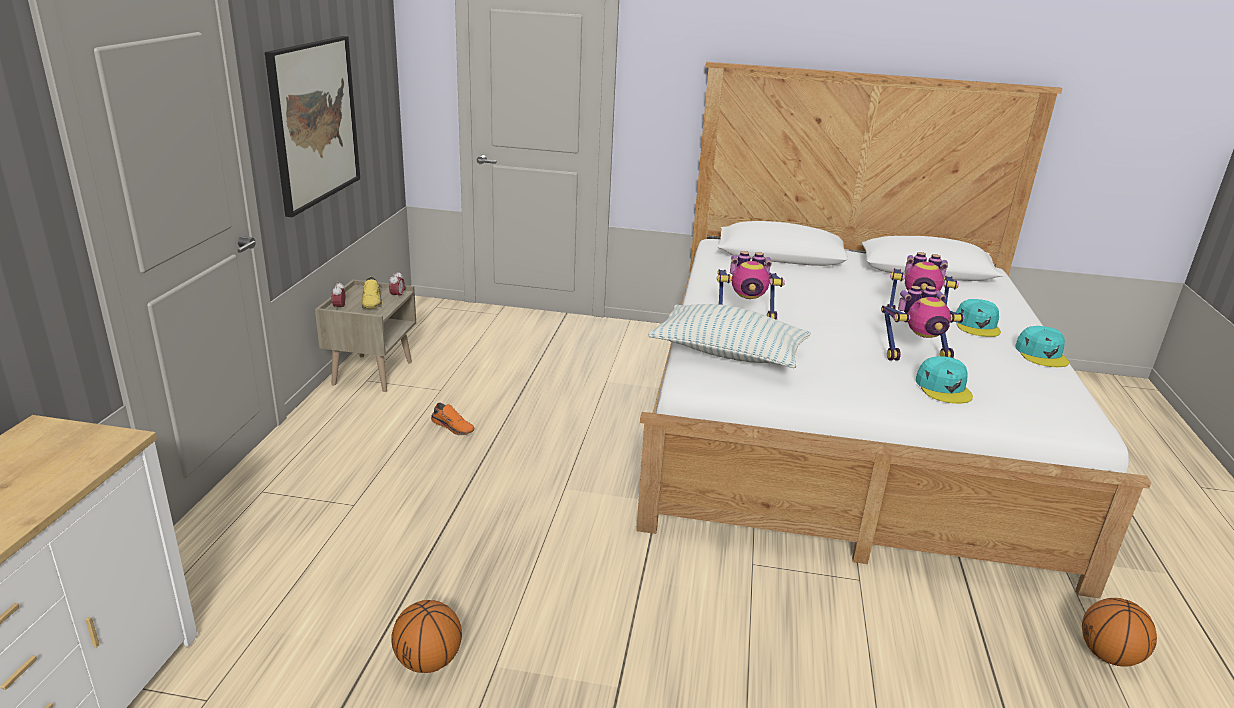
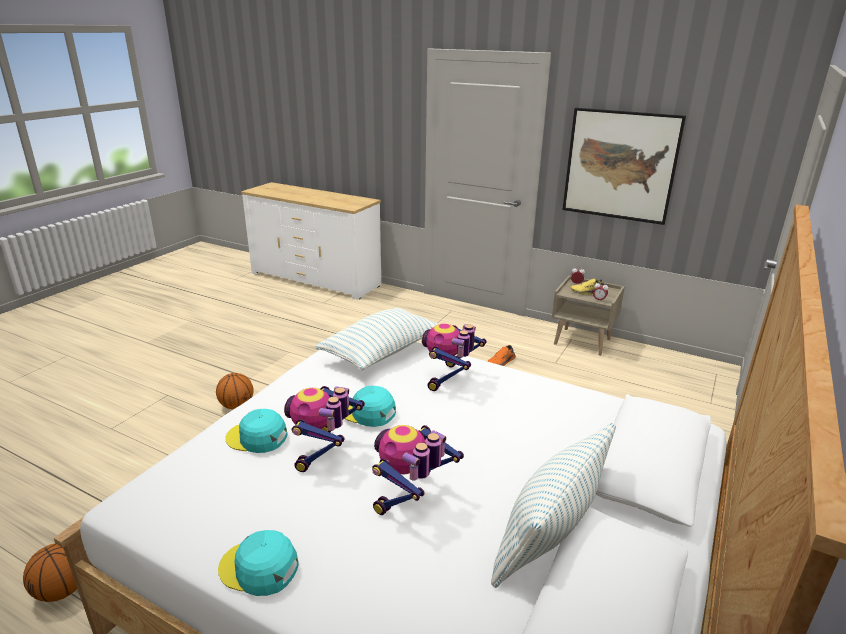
camera: 110 degrees right, 0 degrees up
(428, 661) = (306, 339): basketball -> basketball (237, 406)
(884, 280) = (549, 534): none -> pillow
(977, 325) = (362, 547): turquoise cap -> turquoise cap (368, 412)

